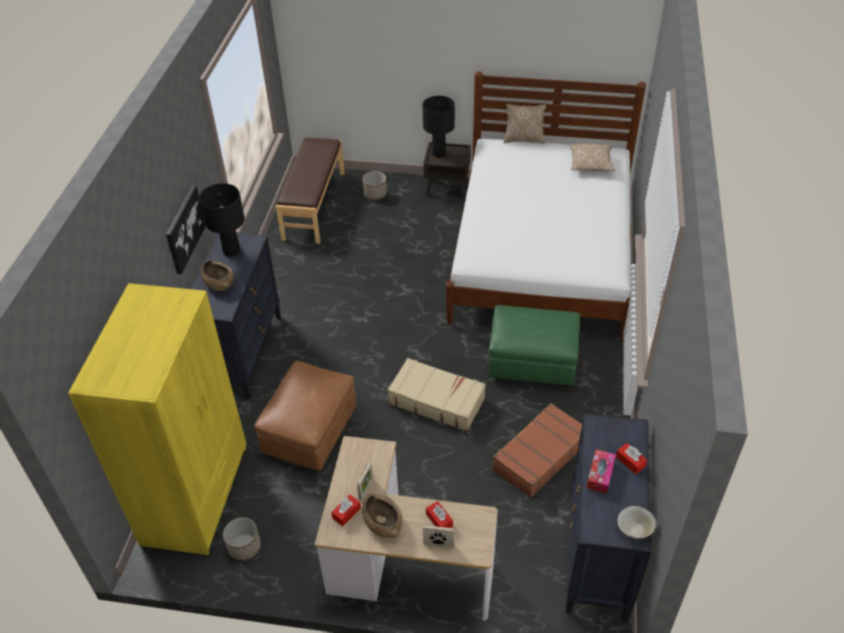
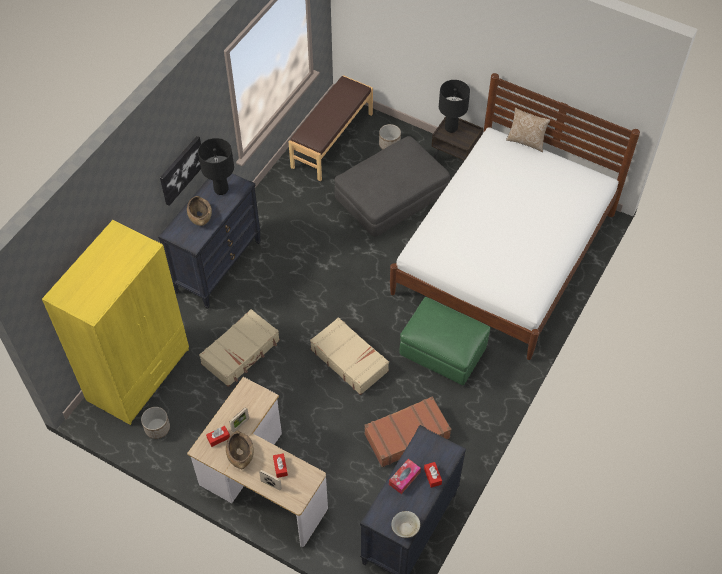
camera: 20 degrees right, 10 degrees up
(310, 431) = (241, 352): brown ottoman -> beige suitcase
(399, 235) = (391, 194): none -> grey ottoman
(590, 165) = (570, 188): pillow -> none

